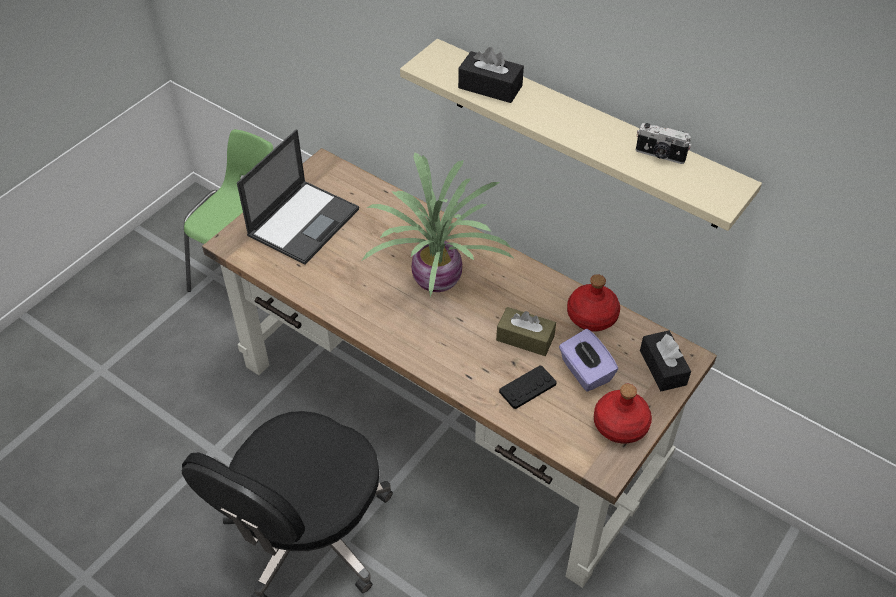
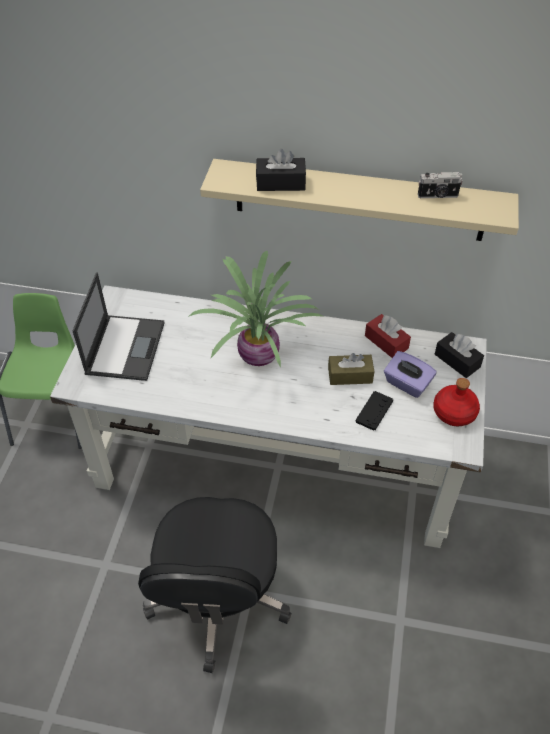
camera: 25 degrees left, 0 degrees up
(450, 415) = (277, 462): brown desk -> white desk
(591, 316) = (386, 342): red bottle -> red tissue box

